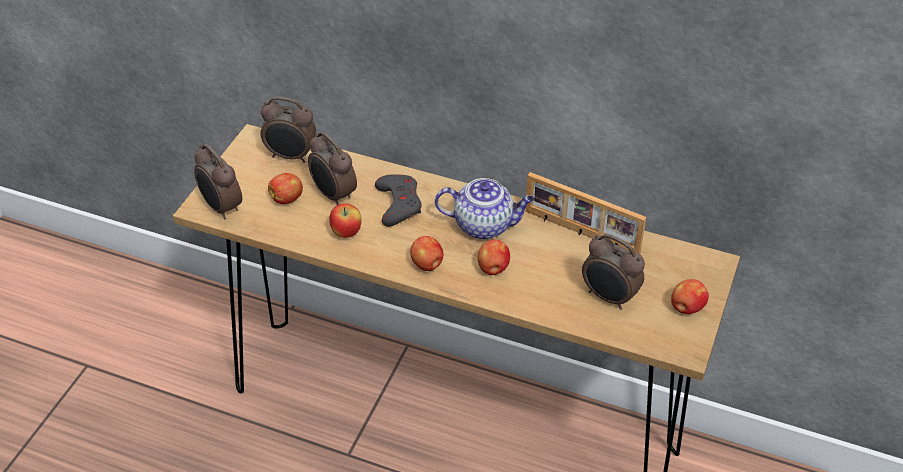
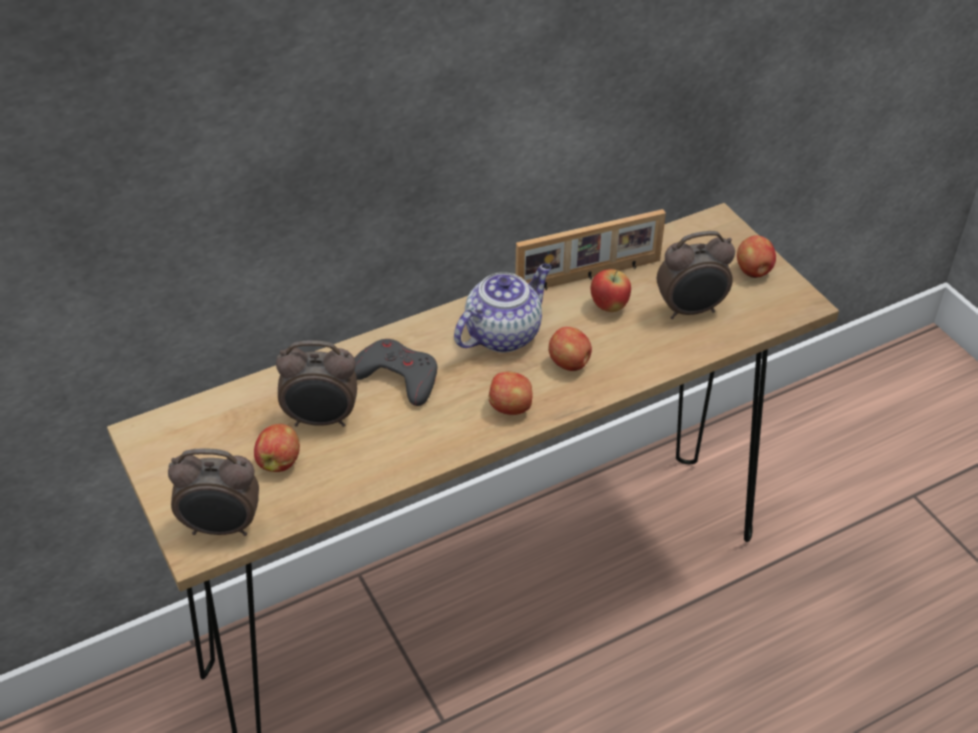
camera: 50 degrees left, 0 degrees up
(291, 156) = (214, 419): alarm clock -> none
(346, 233) = (392, 443): apple -> apple (609, 306)

